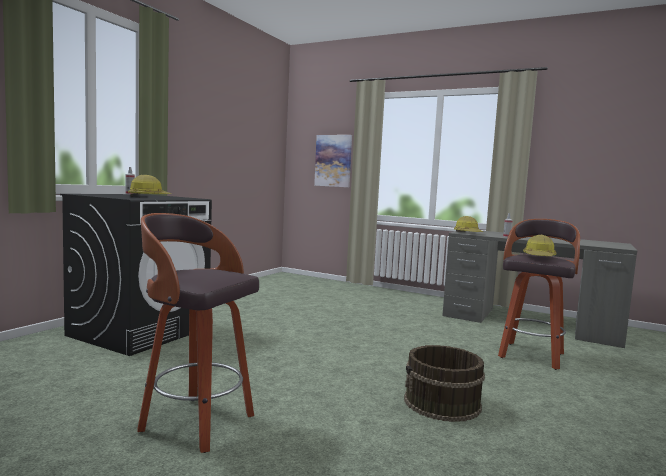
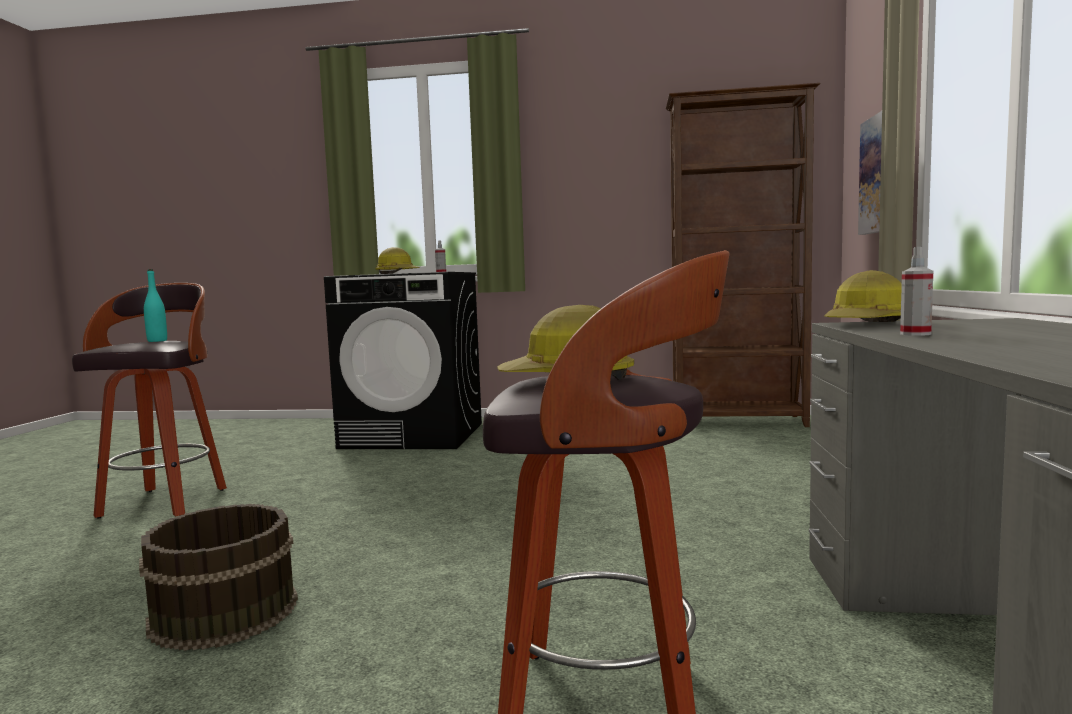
camera: 70 degrees right, 0 degrees up
(199, 271) = (157, 341): none -> turquoise bottle
(265, 282) = (739, 422): none -> brown bookcase

